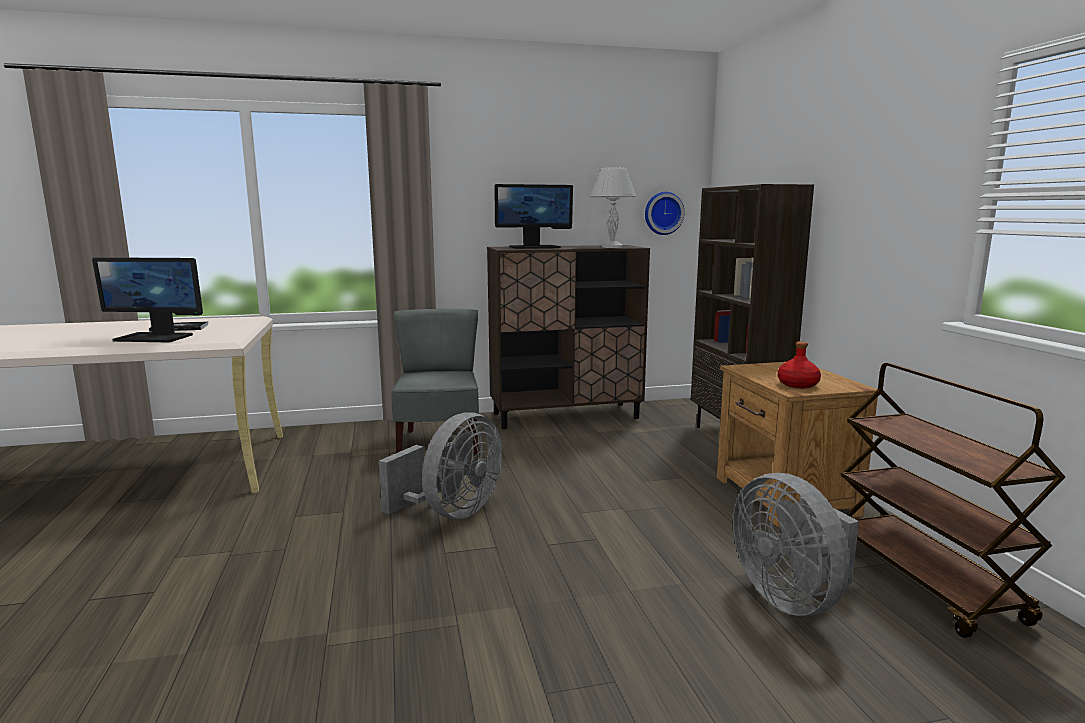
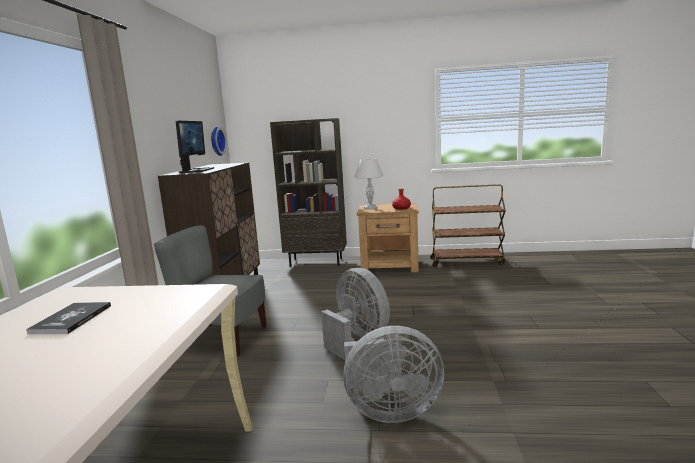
camera: 70 degrees left, 0 degrees up
(155, 337) = (131, 323): monitor -> none
(611, 247) = (230, 164): white table lamp -> white table lamp (370, 208)
(791, 597) = (474, 280): grey fan -> grey fan (389, 410)

